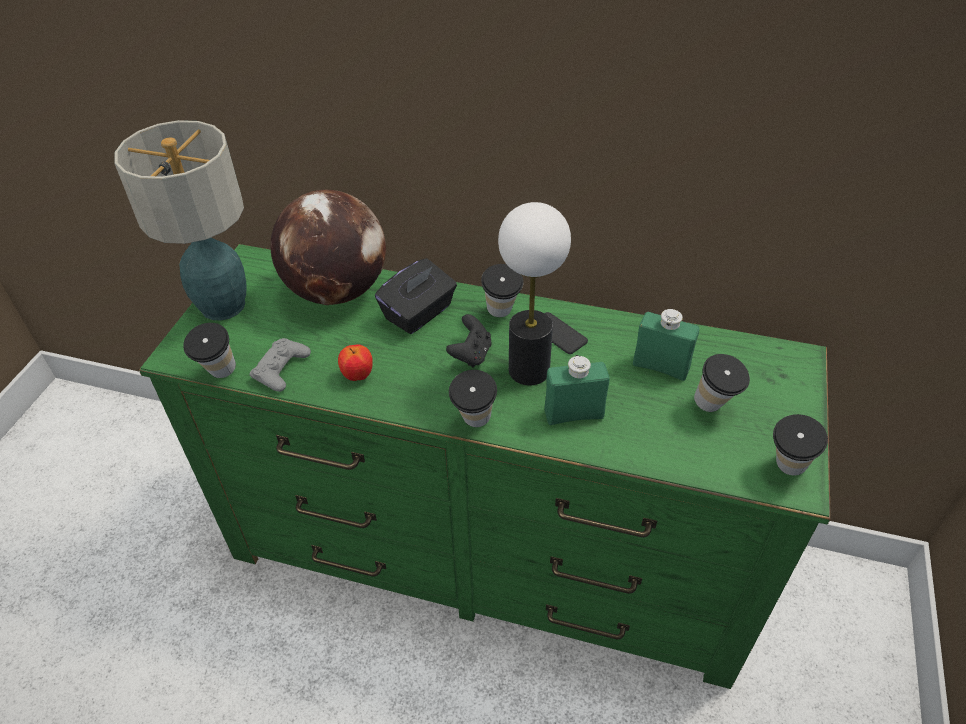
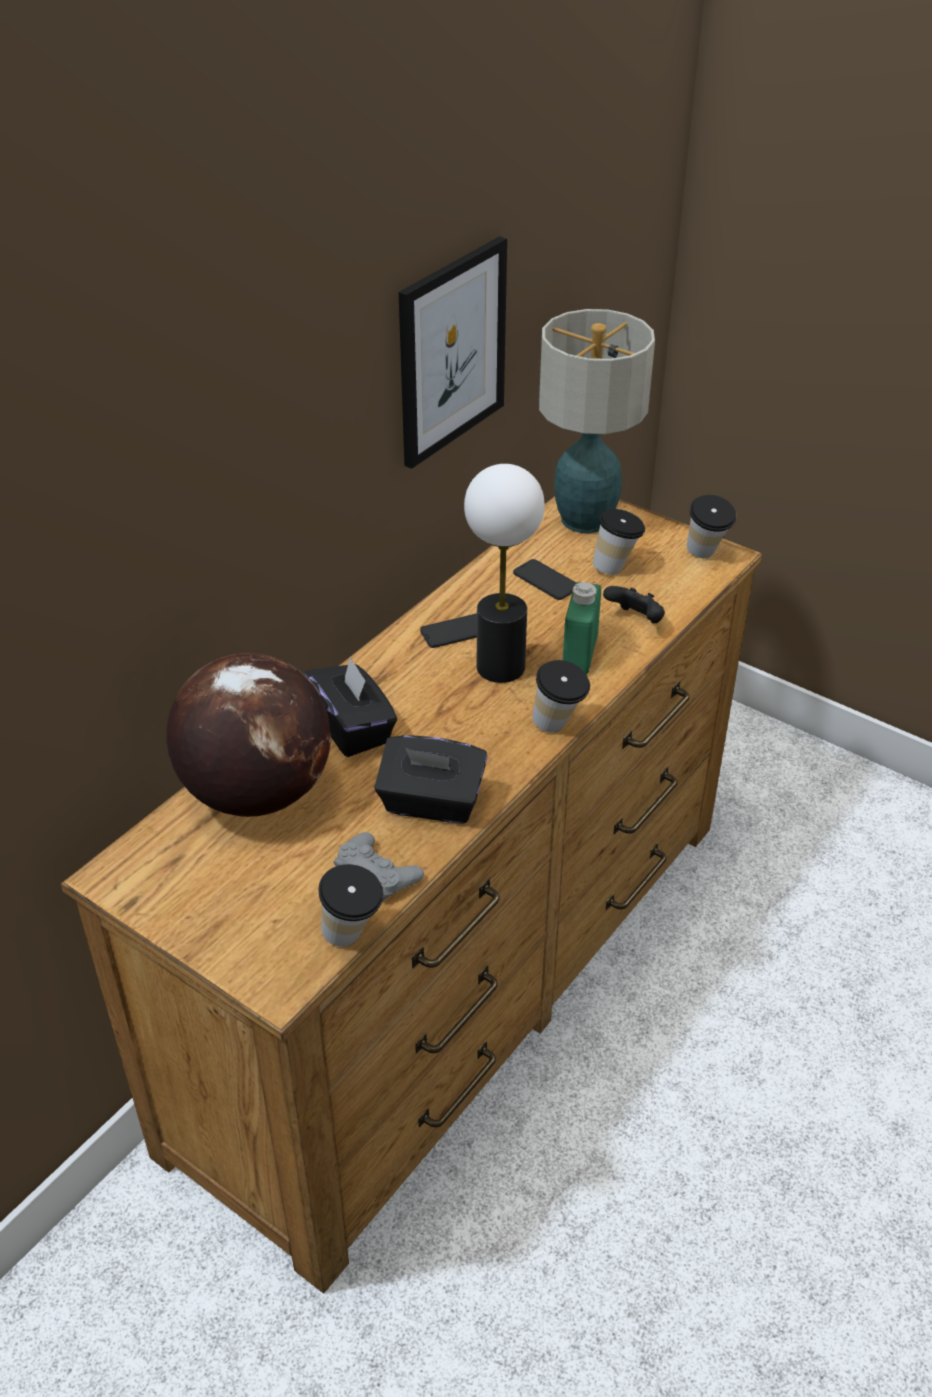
camera: 70 degrees left, 5 degrees down
(223, 306) = (206, 917): table lamp -> table lamp (586, 519)
(358, 375) = (431, 803): apple -> black tissue box
(471, 354) = (450, 703): black game controller -> black game controller (635, 620)
(488, 550) = (461, 975): green dresser -> brown dresser
(501, 315) = (399, 663): cup -> none
(660, 367) = (546, 580): green bottle -> phone
(681, 129) = (451, 352): none -> picture

